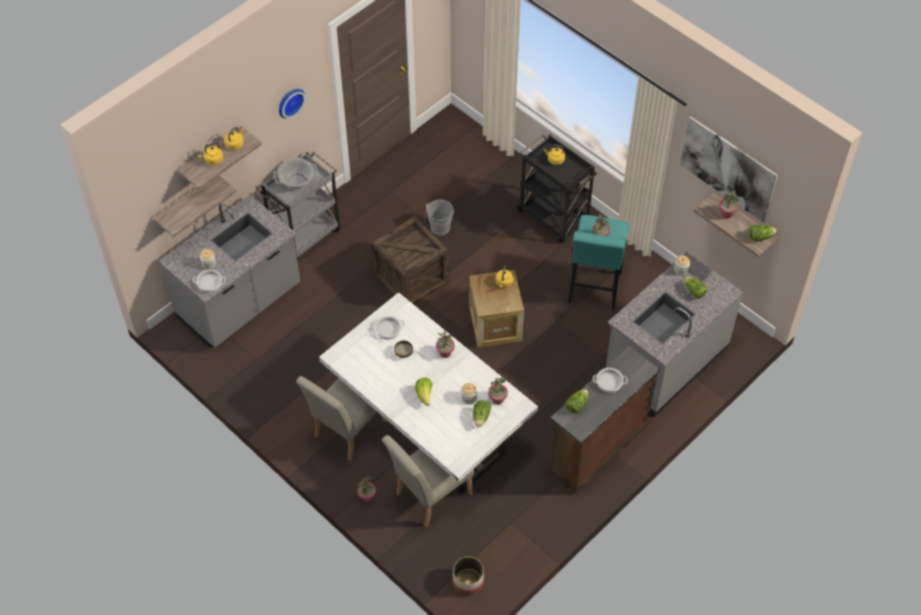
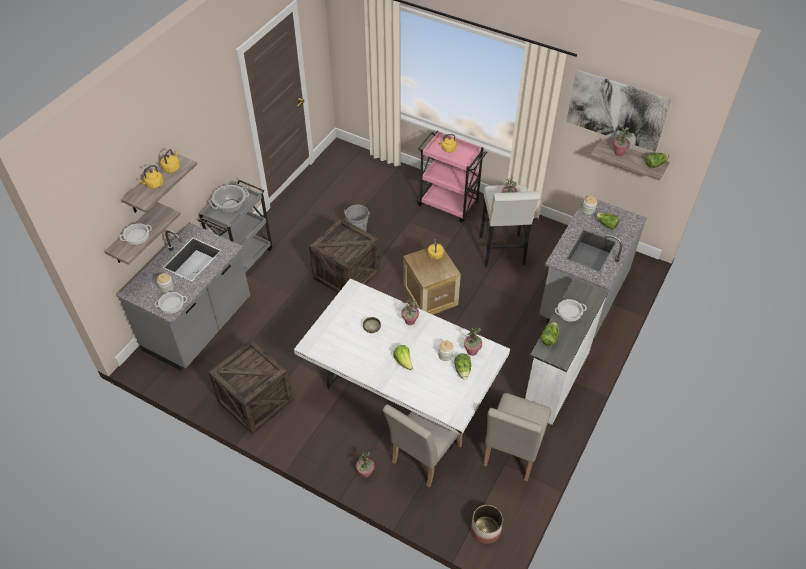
camera: 15 degrees left, 5 degrees down
(277, 397) = (255, 401): none -> crate
(289, 101) = (213, 129): wall clock -> none
(346, 432) = (328, 417): beige chair -> beige chair (511, 454)
(388, 329) = (351, 311): cooking pot -> cooking pot (137, 236)
(554, 217) = (449, 204): black cart -> pink cart
(593, 291) = (502, 254): turquoise stool -> white stool
(596, 449) = (554, 381): brown dresser -> white dresser

